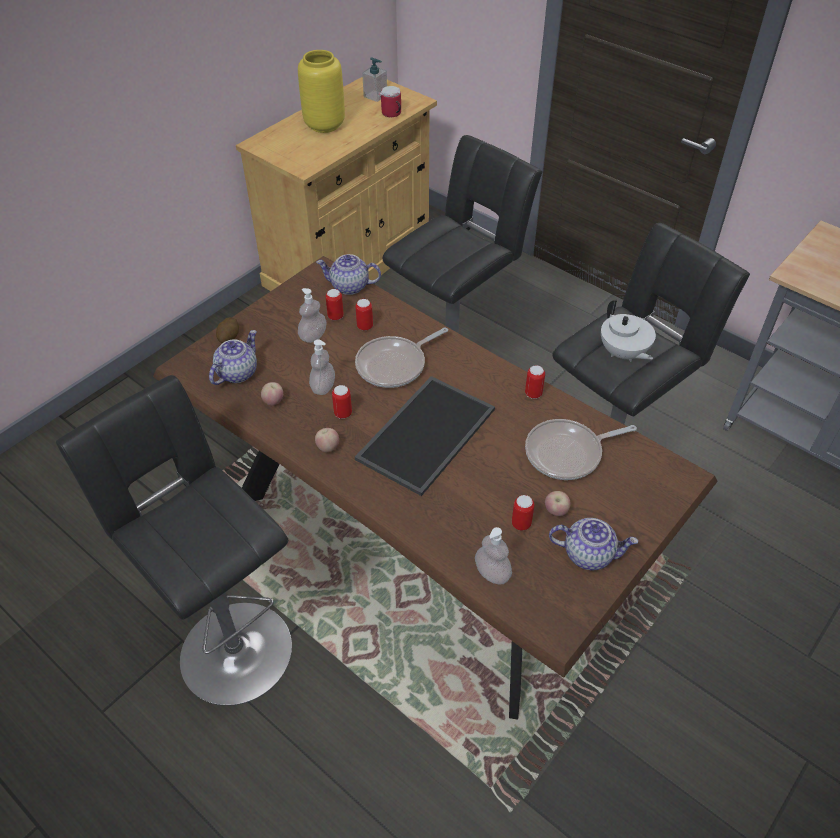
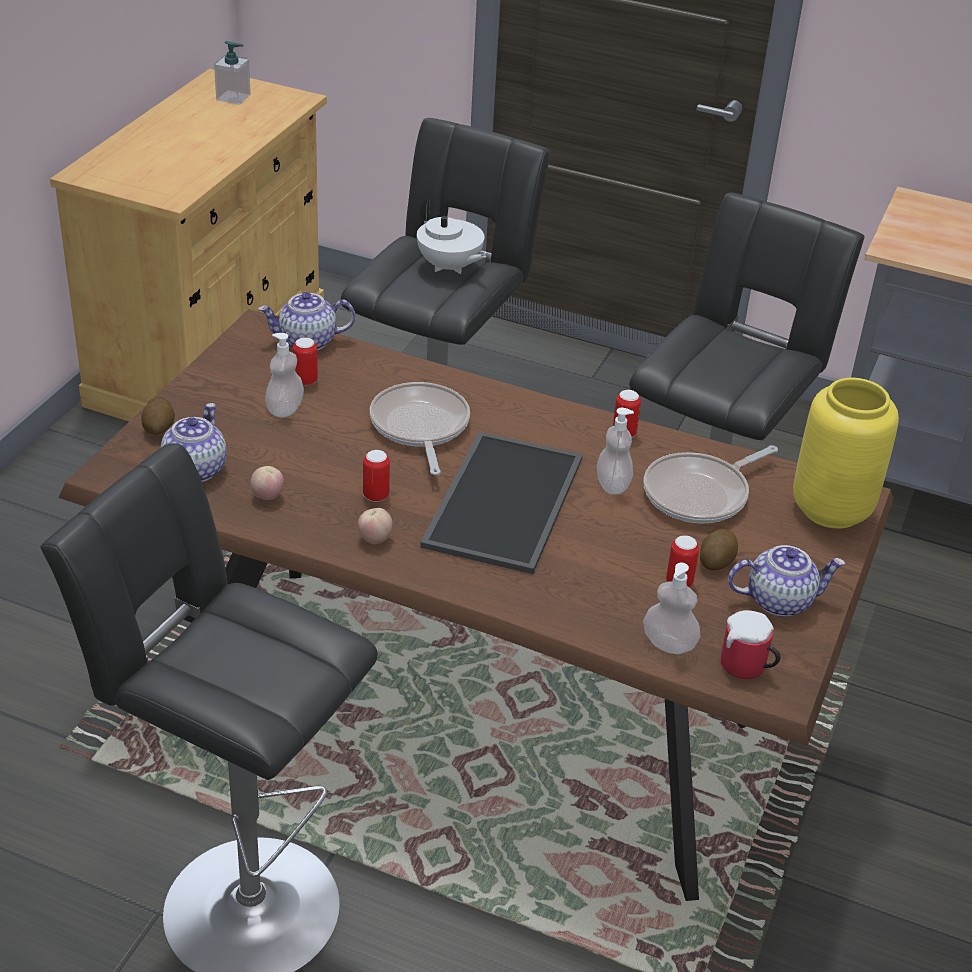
camera: 20 degrees left, 10 degrees down
(323, 387) = (331, 468): soap dispenser -> soap dispenser (612, 485)
(324, 125) = (176, 141): yellow vase -> yellow vase (832, 511)
(365, 326) = (354, 387): can -> none
(392, 114) = (270, 118): mug -> mug (747, 668)
(394, 365) = (420, 427): frying pan -> frying pan turned 135 degrees clockwise
(556, 511) = (716, 560): apple -> potato
(623, 353) = (723, 366): white teapot -> white teapot (449, 267)

